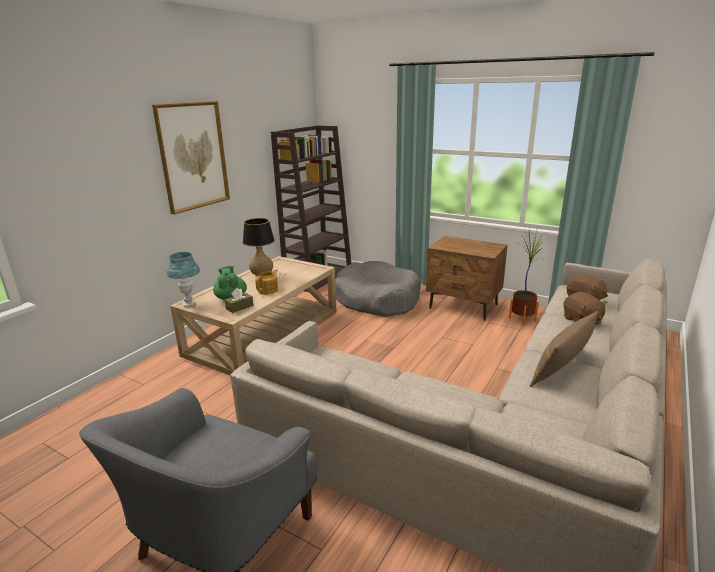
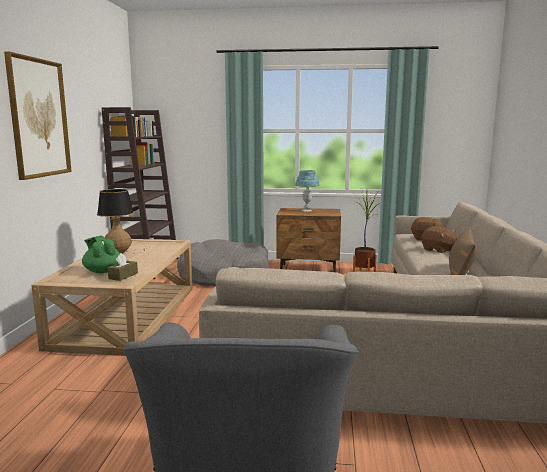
camera: 25 degrees left, 10 degrees down
(189, 304) = (55, 280): blue table lamp -> blue table lamp (306, 211)
(268, 290) = (140, 262): teapot -> none

